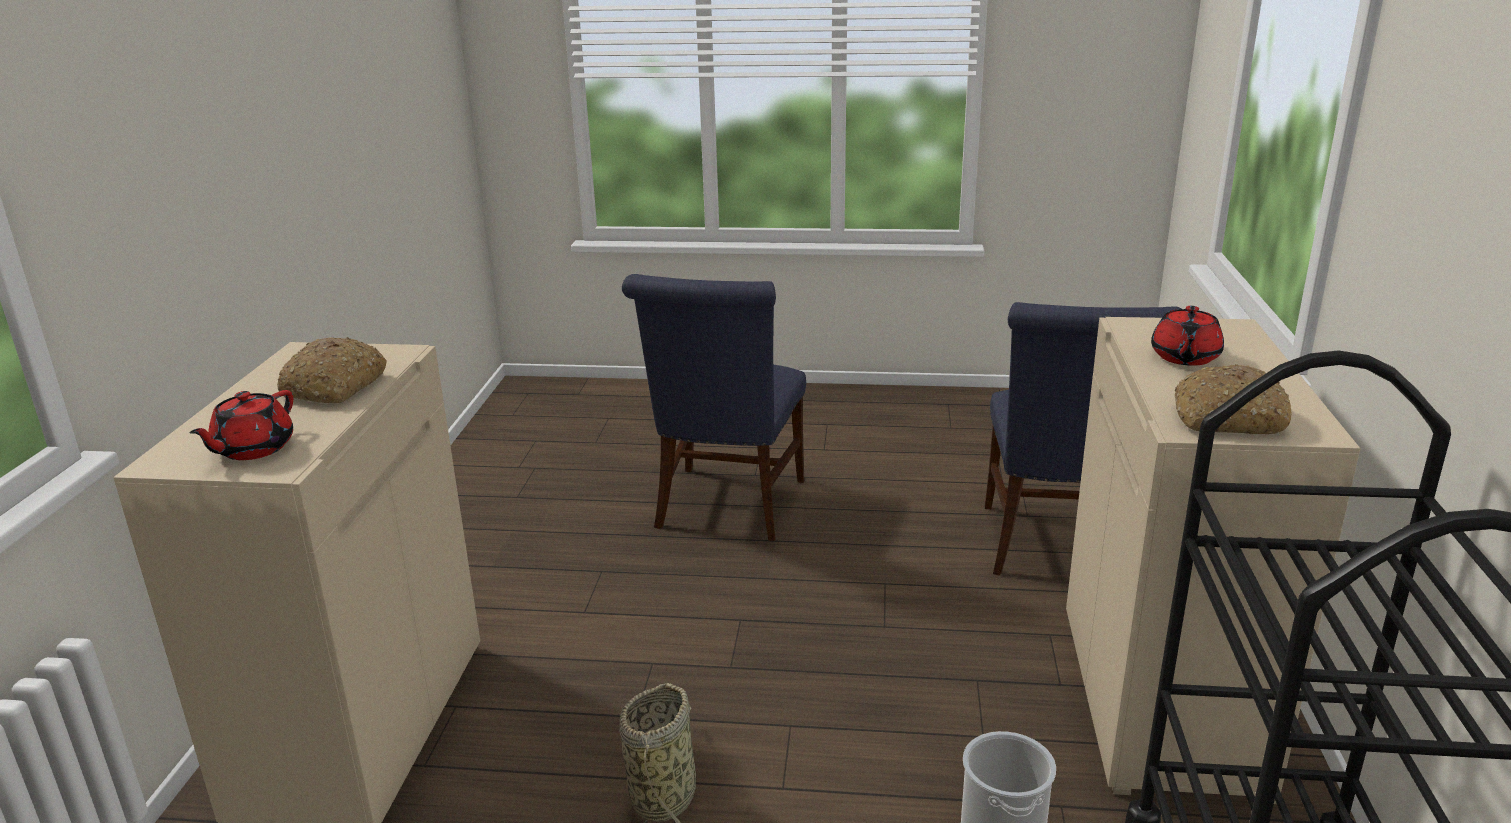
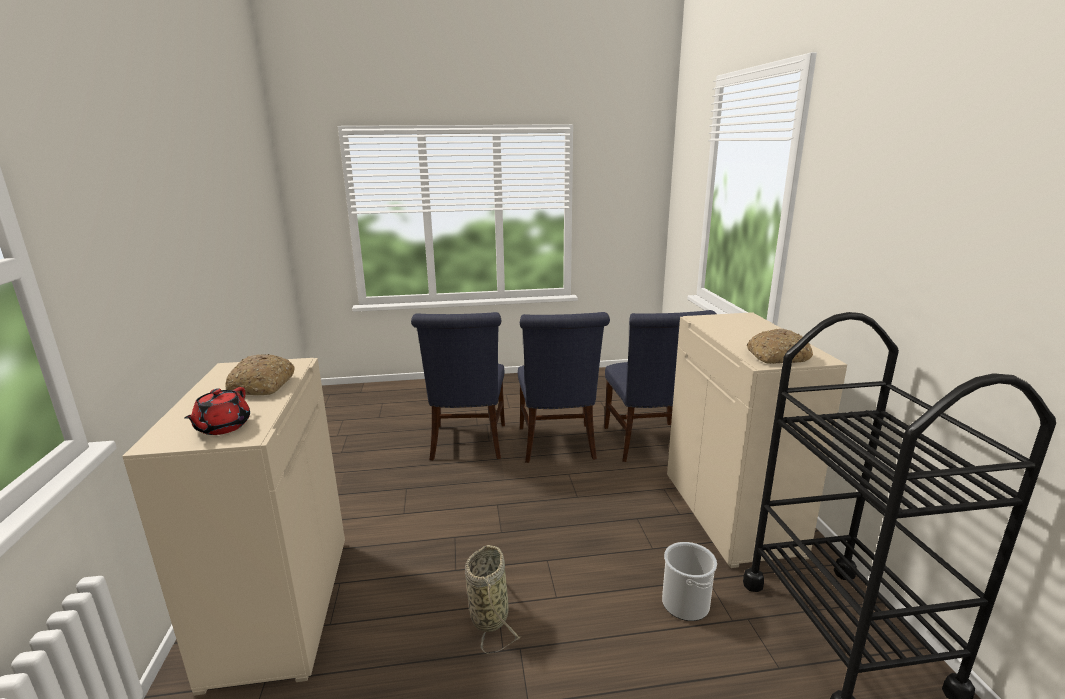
camera: 15 degrees left, 5 degrees down
(885, 530) = (558, 445): none -> blue chair
(1184, 358) = (735, 331): red teapot -> none

